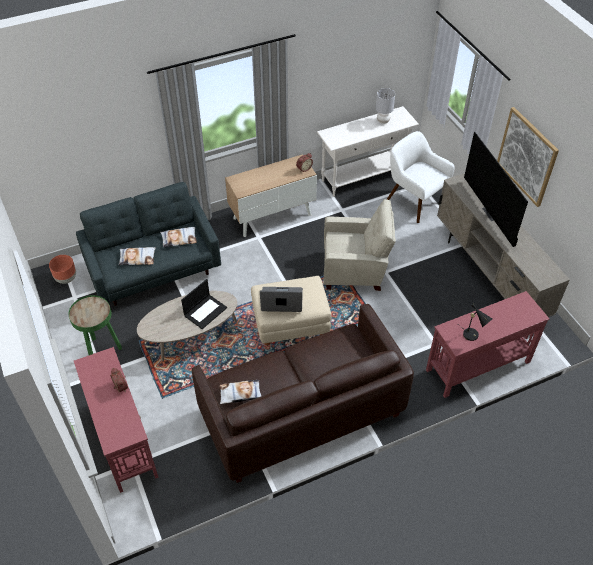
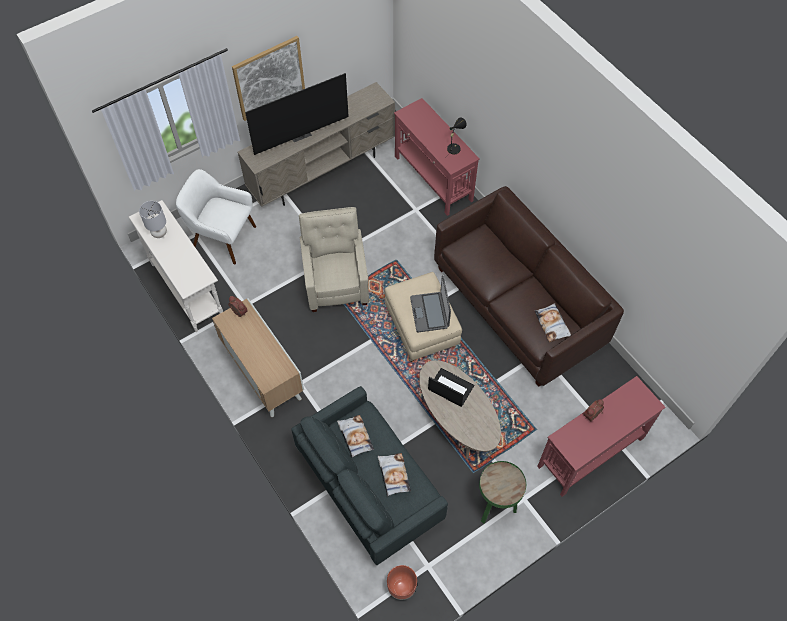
camera: 100 degrees left, 10 degrees up
(414, 200) = (223, 237): white armchair -> white armchair turned 75 degrees clockwise

